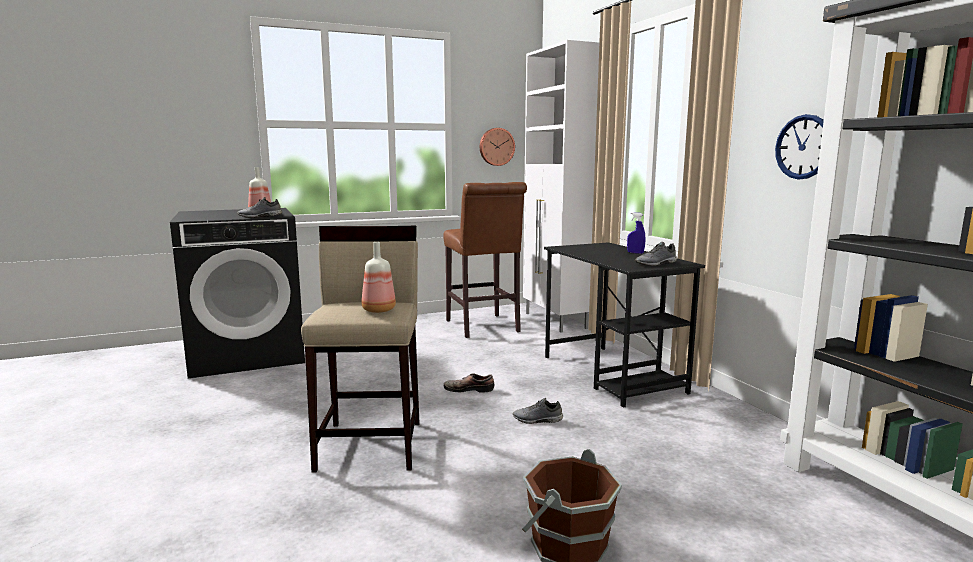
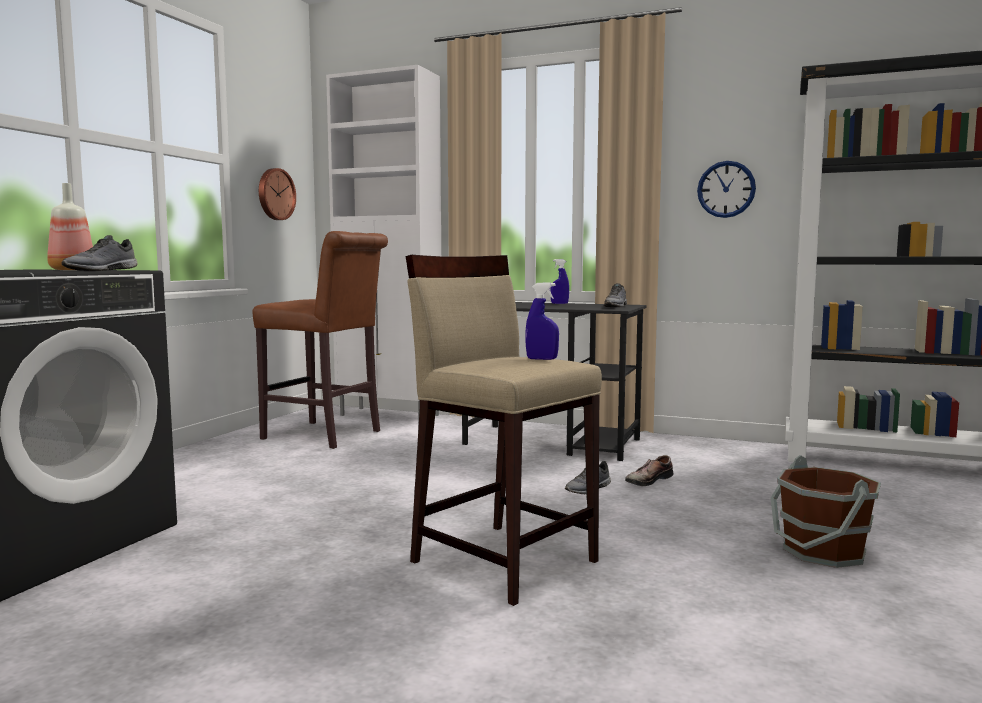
camera: 45 degrees left, 5 degrees down
(378, 310) = (542, 359): bottle -> blue spray bottle
(469, 389) = (464, 487): shoe -> shoe (647, 480)

